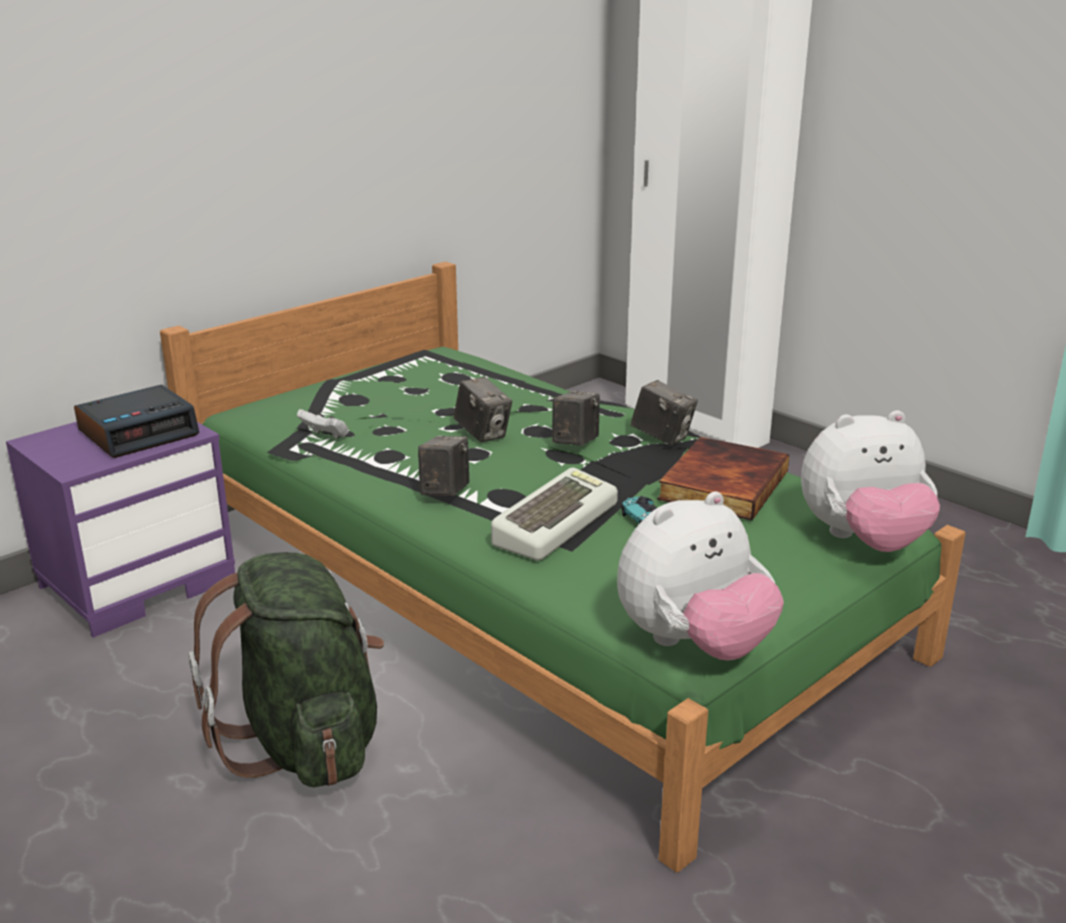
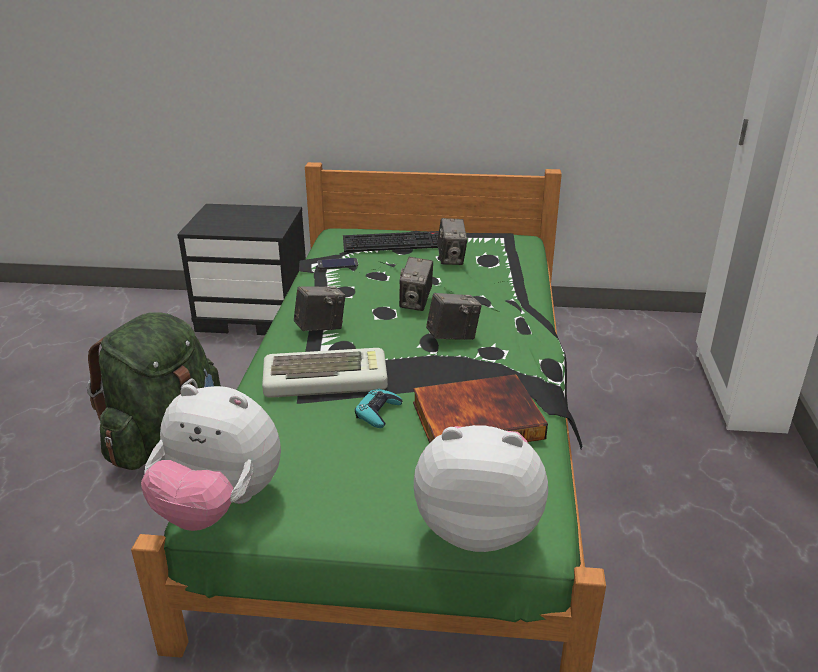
camera: 50 degrees right, 5 degrees up
(139, 432) = (255, 222): alarm clock -> none
(139, 581) = (255, 314): purple nightstand -> black nightstand
(325, 436) = (337, 264): white game controller -> phone
(339, 394) = (398, 242): none -> keyboard
(662, 437) = (516, 363): camera -> camera (451, 259)
(863, 541) = (478, 526): plush toy -> plush toy turned 150 degrees clockwise

